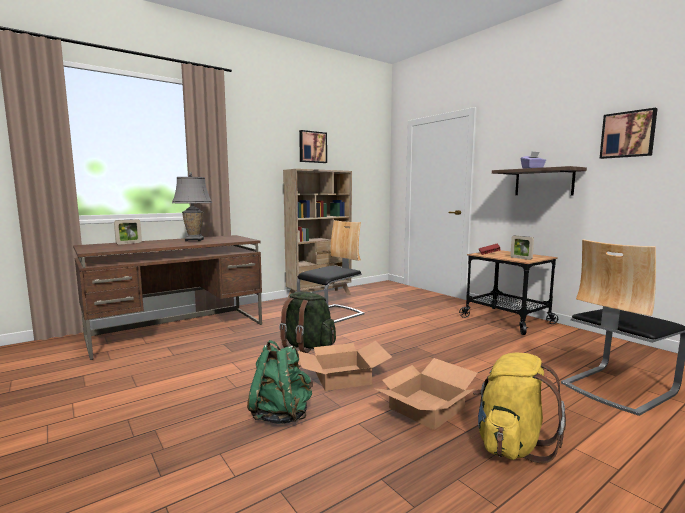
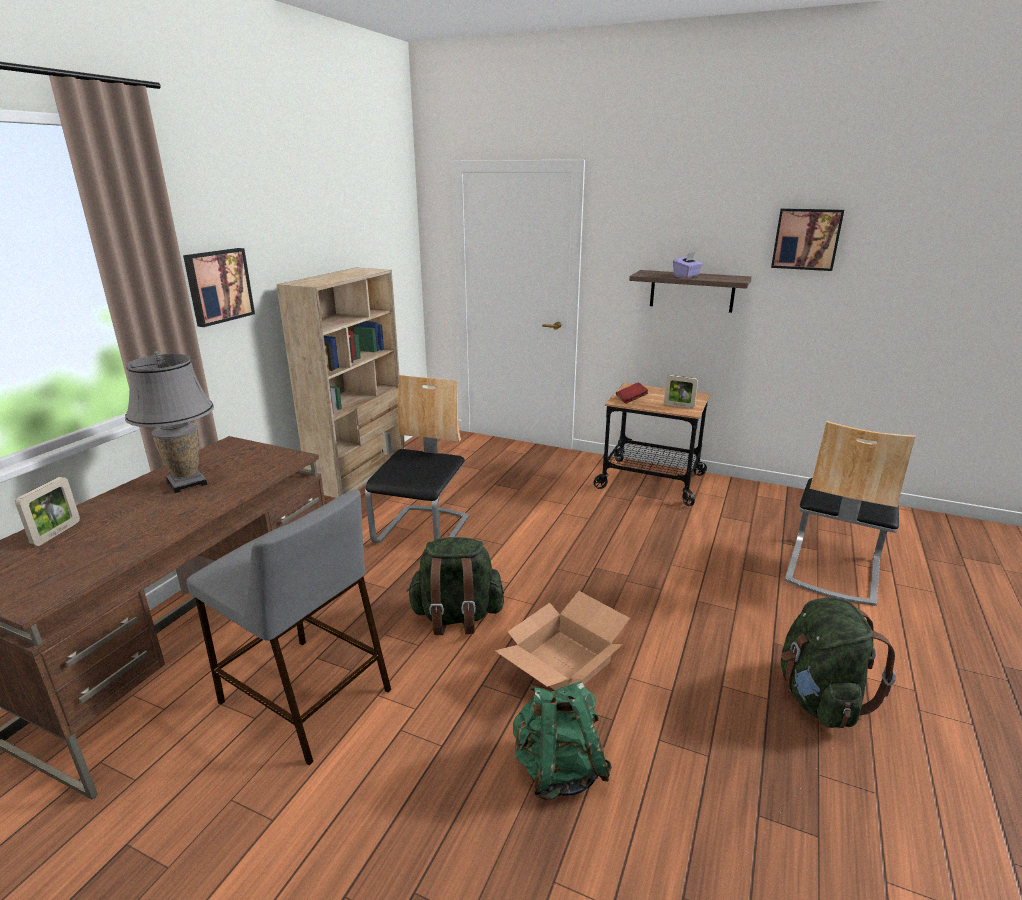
camera: 30 degrees left, 15 degrees up
(201, 353) = (303, 695): none -> grey stool
(312, 147) = (312, 227): picture -> picture (218, 286)
(427, 408) = (704, 679): cardboard box -> none
(511, 444) = (819, 698): yellow backpack -> green backpack

